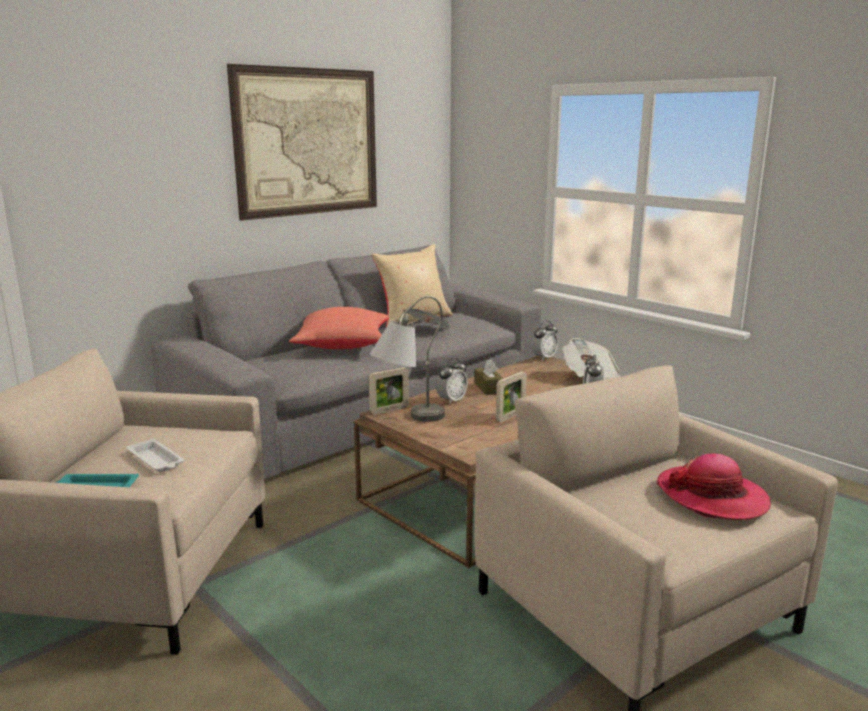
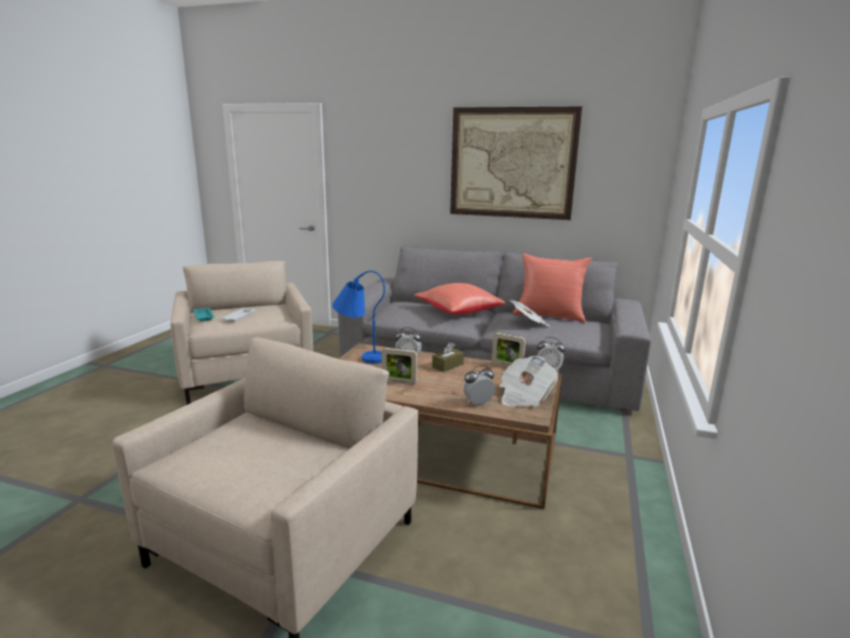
camera: 60 degrees right, 0 degrees up
(389, 410) = (371, 348): picture frame -> picture frame (507, 365)
(407, 420) = (360, 355): grey table lamp -> blue table lamp
(413, 320) = (549, 315): beige pillow -> red pillow
(712, 496) = (266, 470): hat -> none

